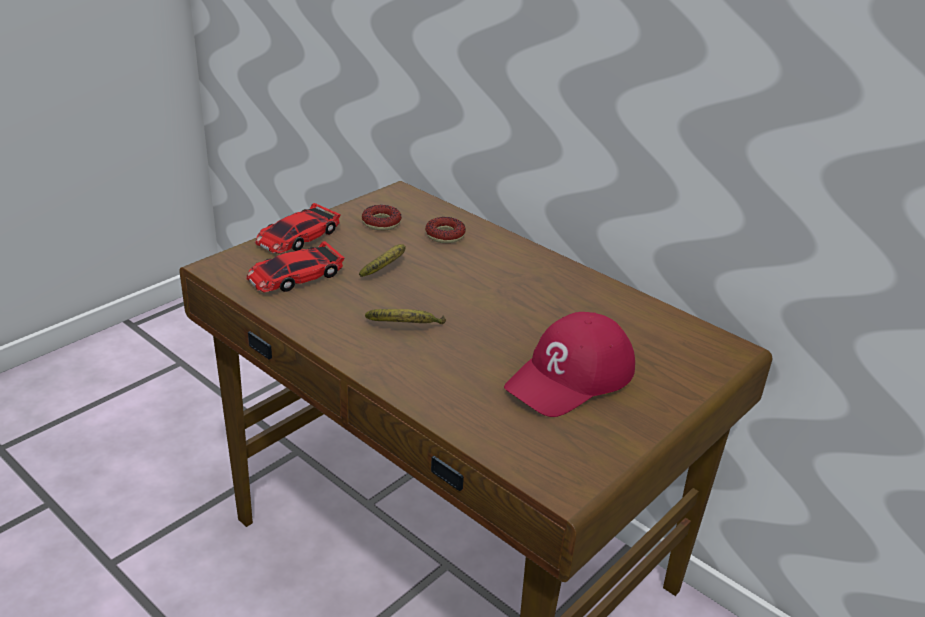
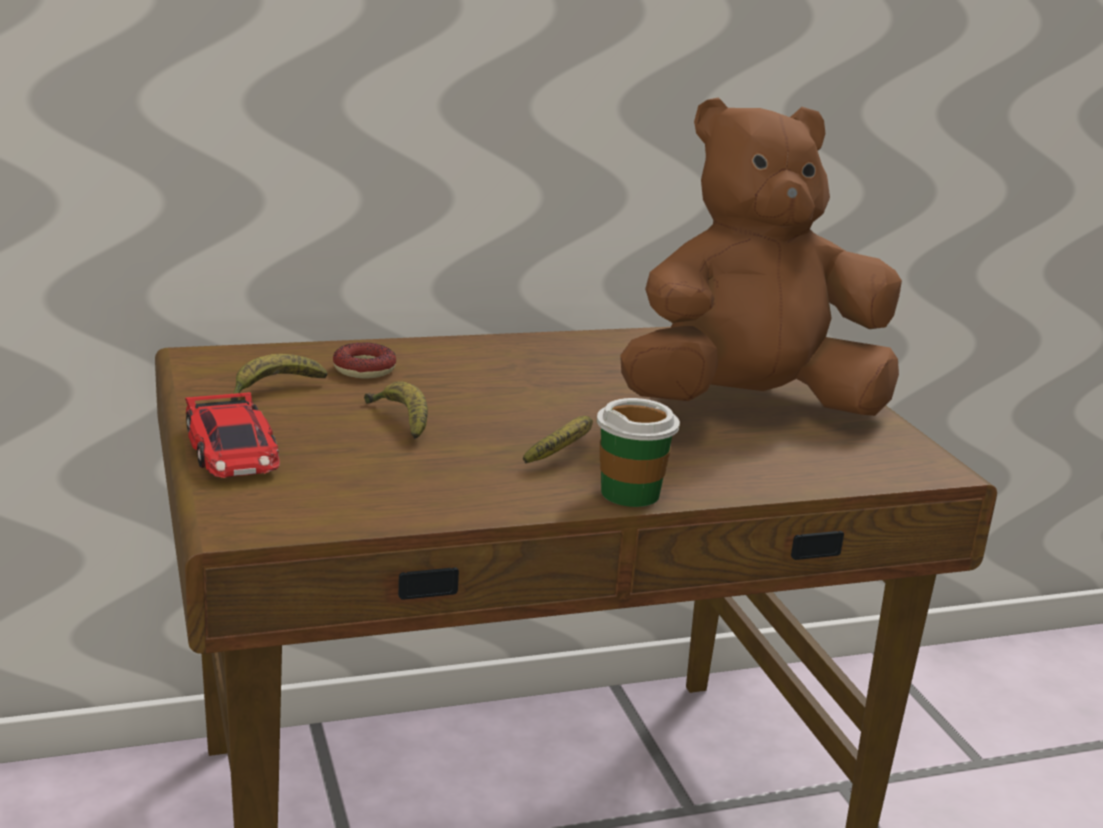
camera: 60 degrees left, 10 degrees down
(296, 276) = (348, 480): toy car -> none
(372, 364) = (630, 493): none -> cup
(381, 223) = (273, 391): donut -> banana
(571, 377) = (750, 407): red cap -> brown plush toy

